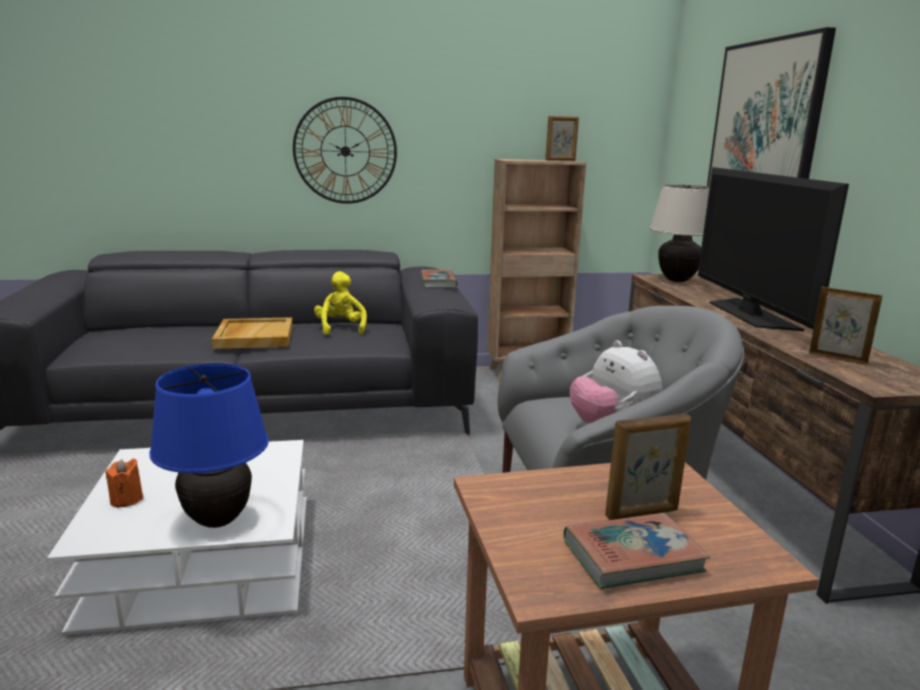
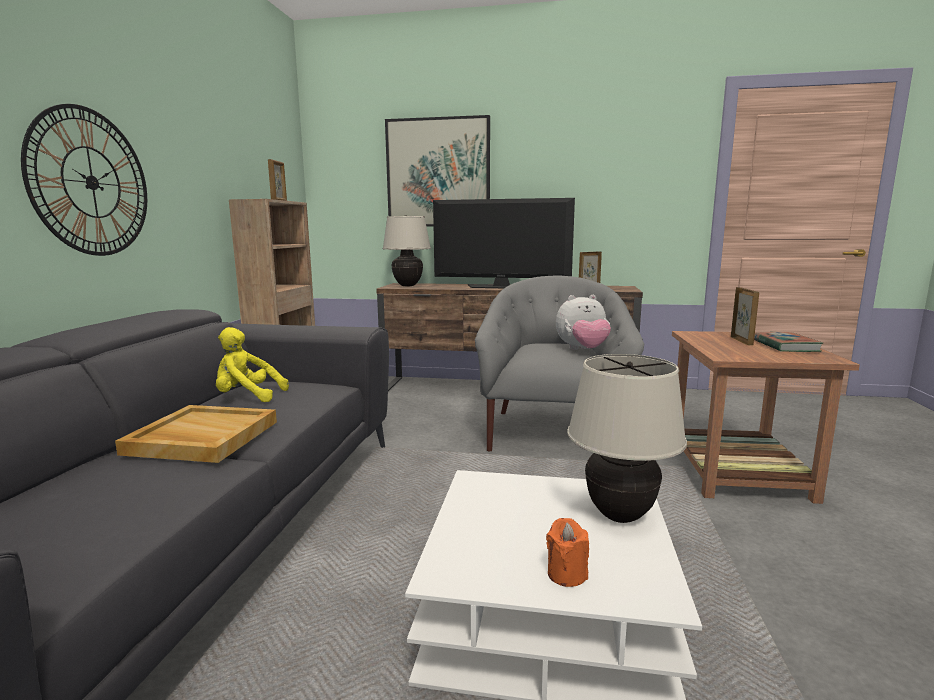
camera: 70 degrees left, 5 degrees down
(217, 520) = (619, 516): blue table lamp -> beige table lamp
(438, 282) = (280, 324): book -> none

